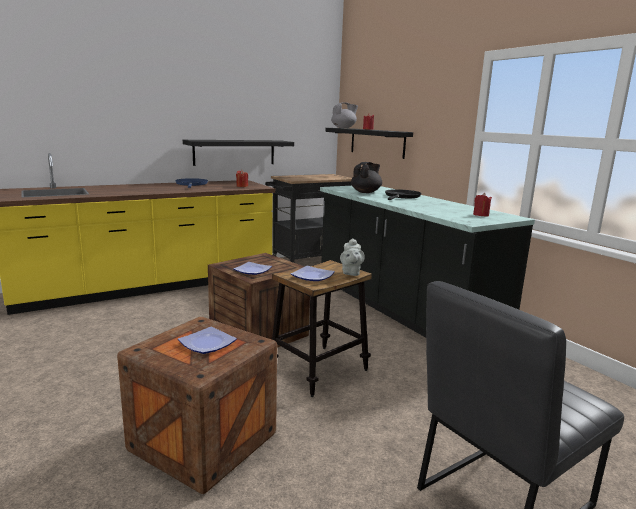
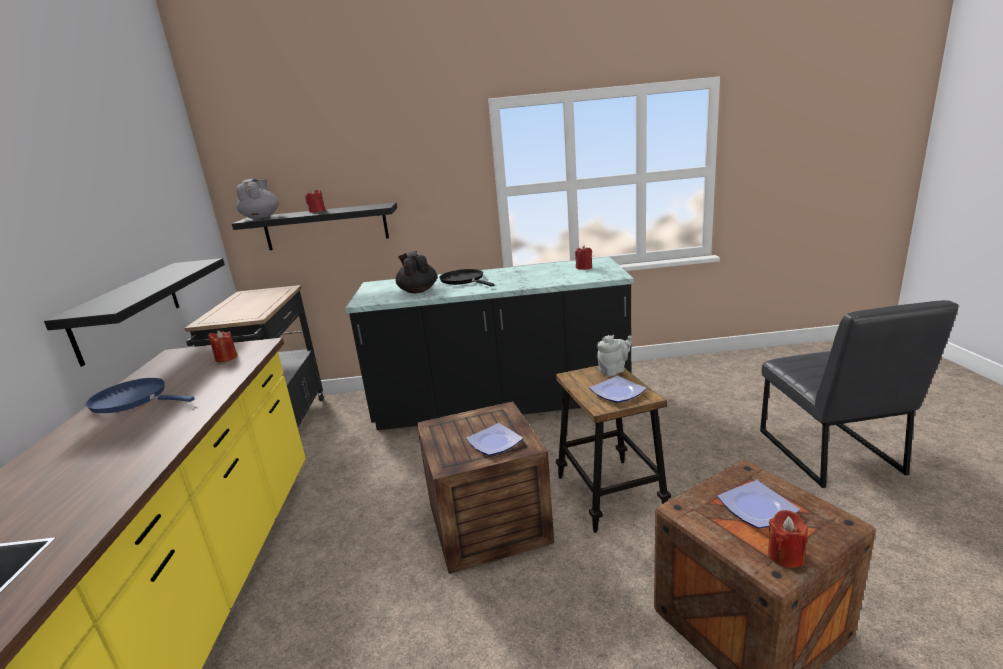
camera: 60 degrees left, 5 degrees up
(155, 352) = (785, 556): none -> red candle
(351, 273) = (614, 370): grey teapot -> grey teapot turned 60 degrees counterclockwise

